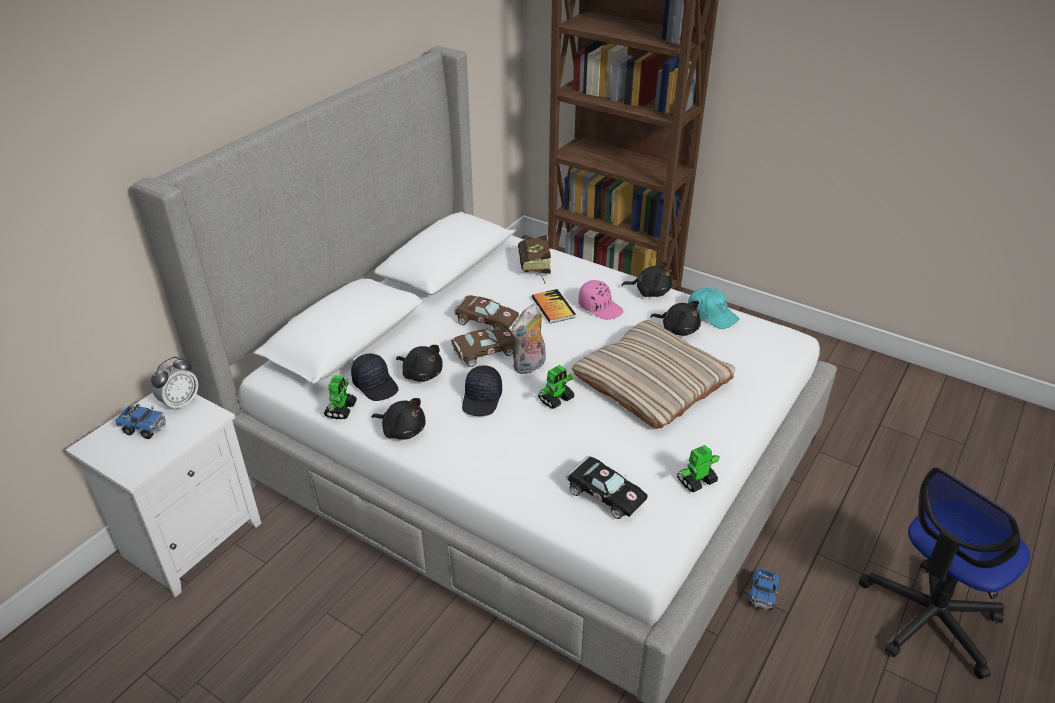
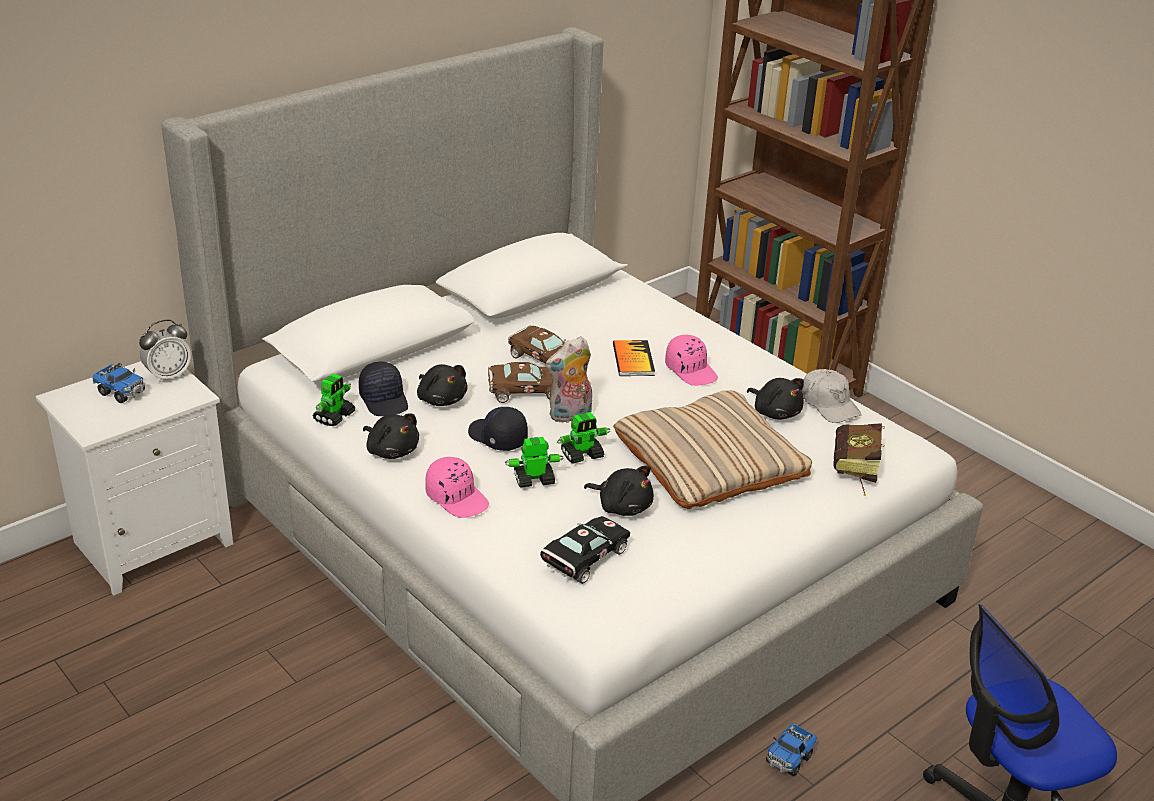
camera: 15 degrees right, 5 degrees down
(476, 461) = (457, 498): none -> pink cap
(482, 399) = (497, 438): black cap -> black cap turned 105 degrees clockwise
(535, 269) = (633, 315): book -> book (854, 472)
(603, 493) = (583, 559): black toy car -> black toy car turned 105 degrees counterclockwise
(650, 292) = (764, 365): black plush toy -> black plush toy (622, 506)
(696, 481) = (702, 571): toy robot -> toy robot (533, 480)
(712, 314) = (829, 404): turquoise cap -> white cap

